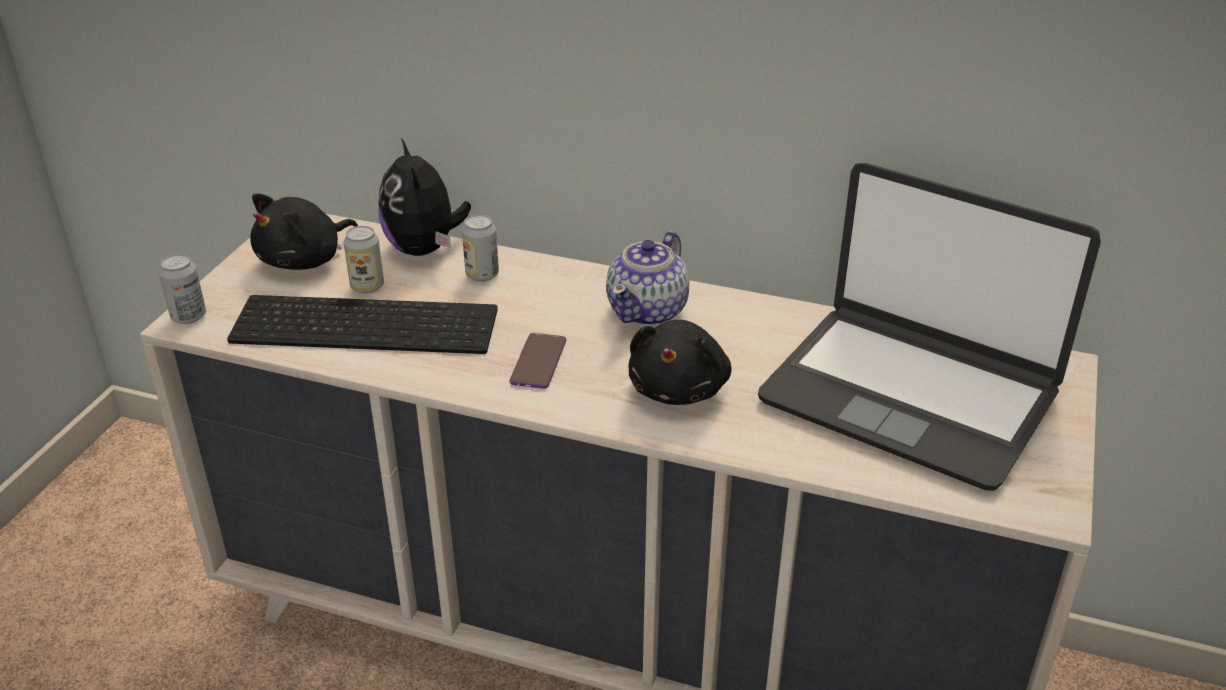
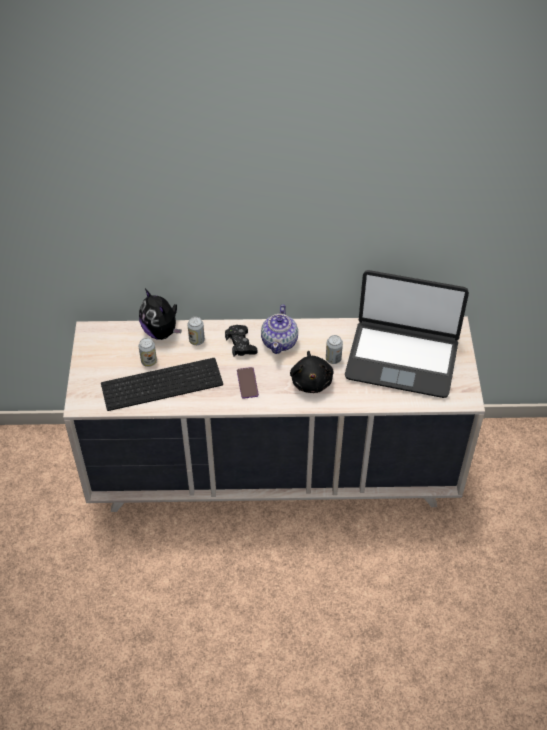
camera: 20 degrees left, 15 degrees up
(188, 316) = (79, 401): can -> can (333, 359)
(305, 260) = (109, 353): black plush toy -> none
(565, 298) = (241, 344): none -> black game controller

